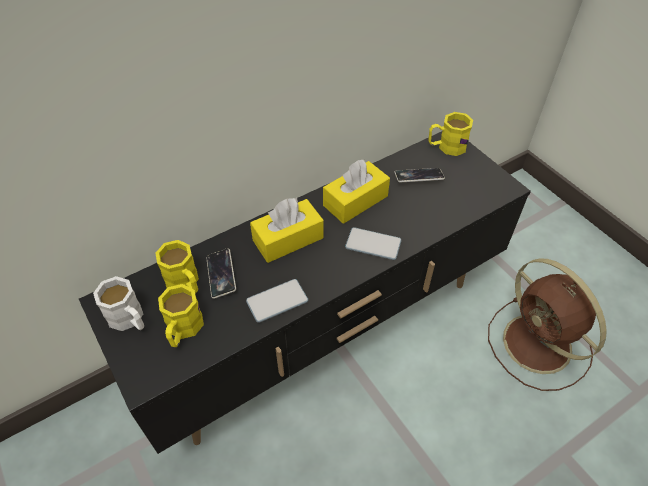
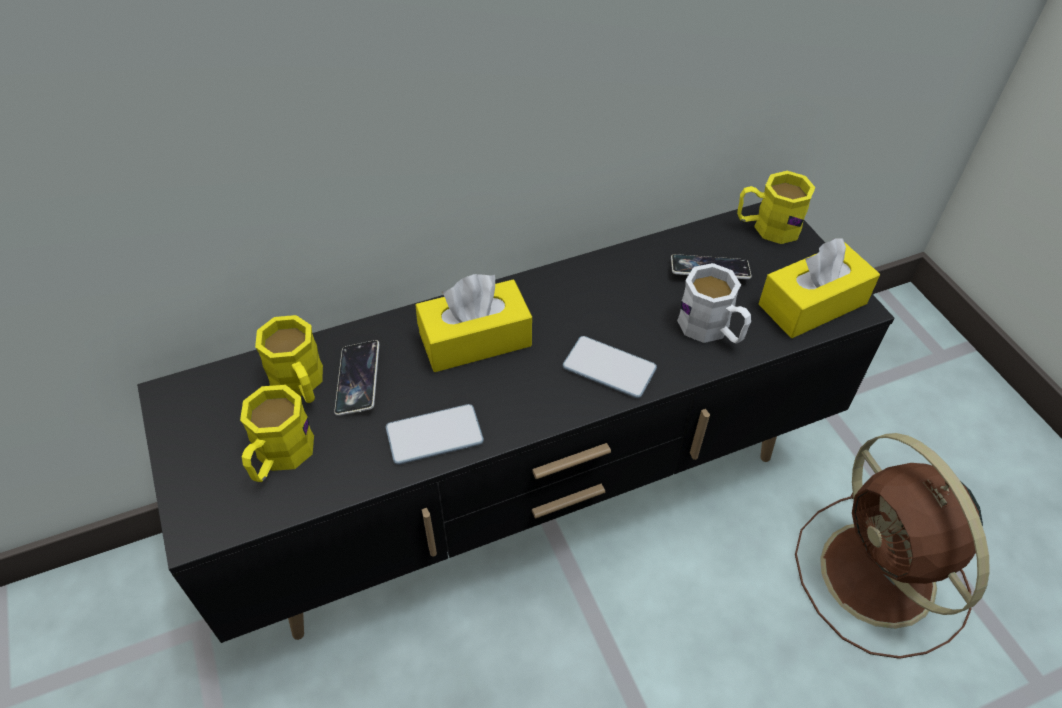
camera: 10 degrees right, 0 degrees up
(129, 319) = (204, 428): white mug -> white mug (712, 330)
(355, 201) = (597, 294): yellow tissue box -> yellow tissue box (812, 304)

